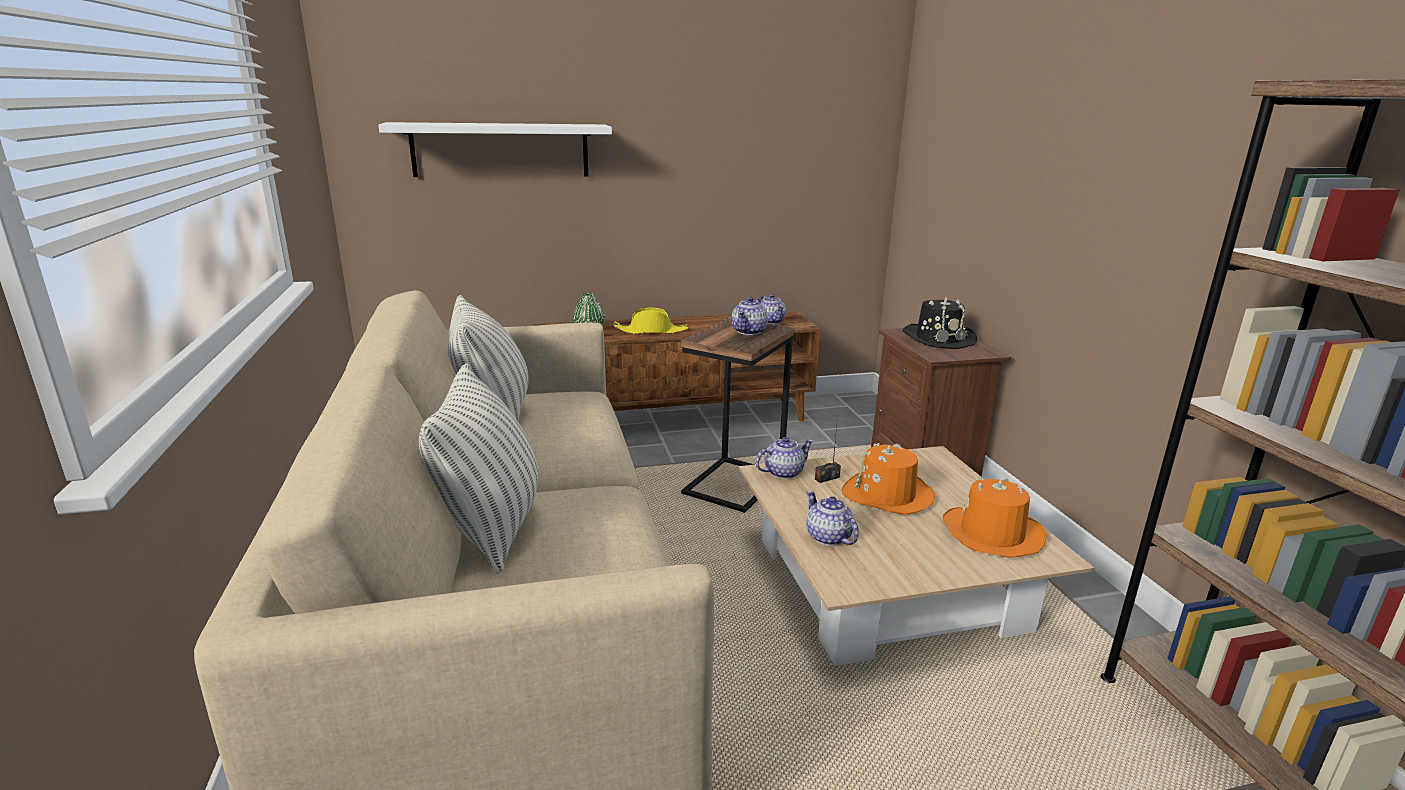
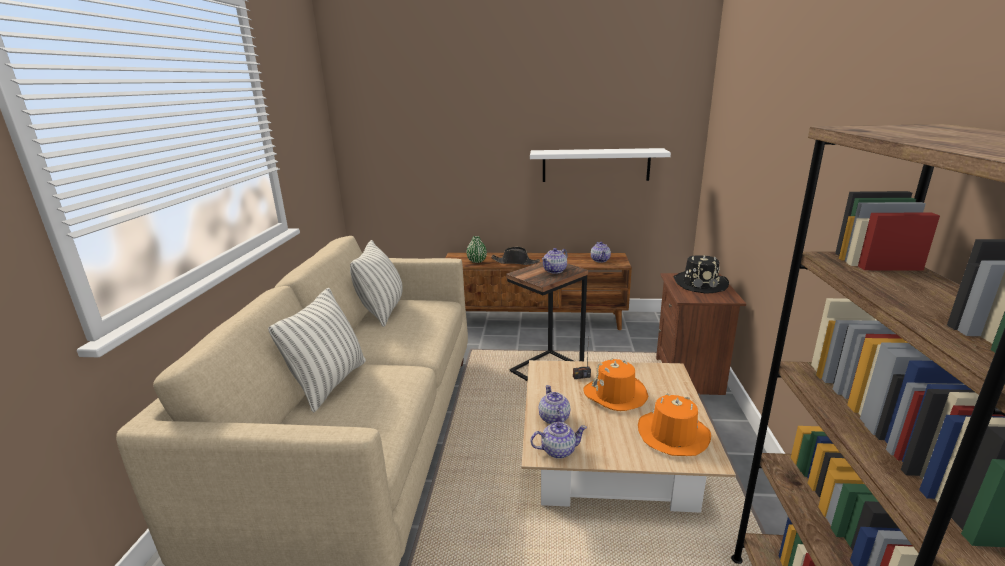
camera: 20 degrees right, 0 degrees up
(501, 150) = (429, 147): white shelf -> white shelf (595, 165)
(651, 331) = (515, 262): yellow hat -> black hat
(782, 472) = (554, 368): teapot -> teapot (557, 450)

